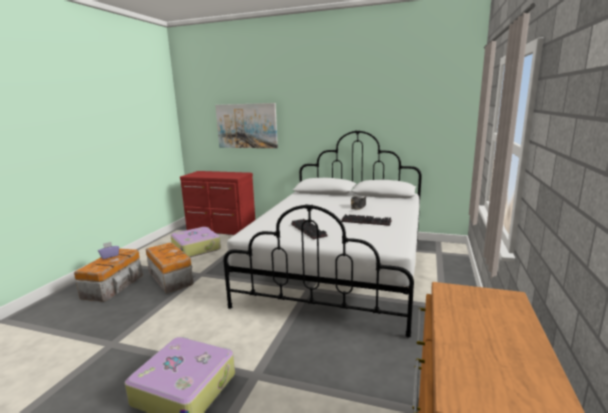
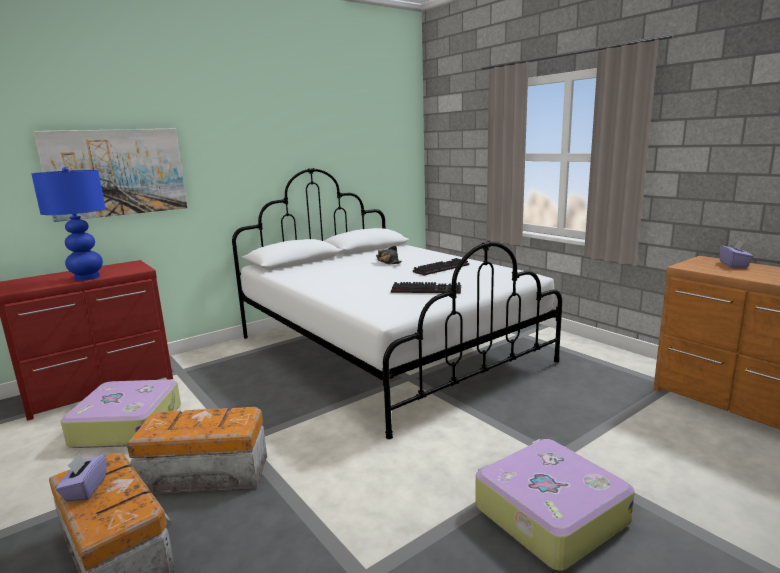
camera: 55 degrees left, 0 degrees up
(215, 176) = (87, 277): none -> blue table lamp
(504, 314) = (733, 265): none -> purple tissue box

